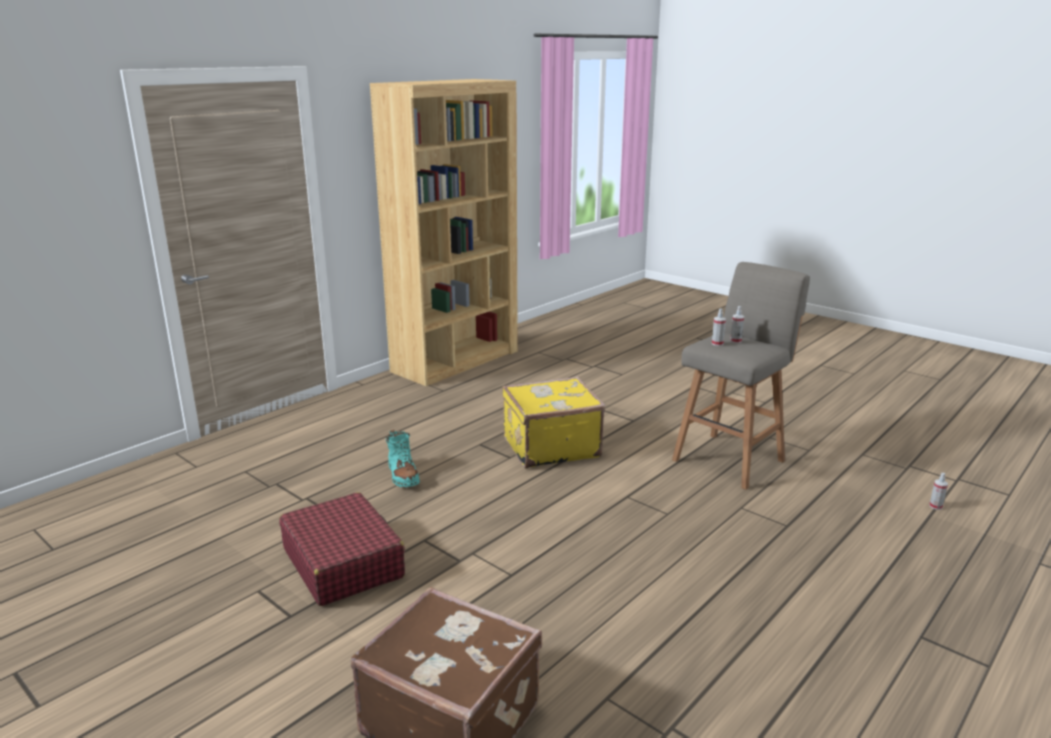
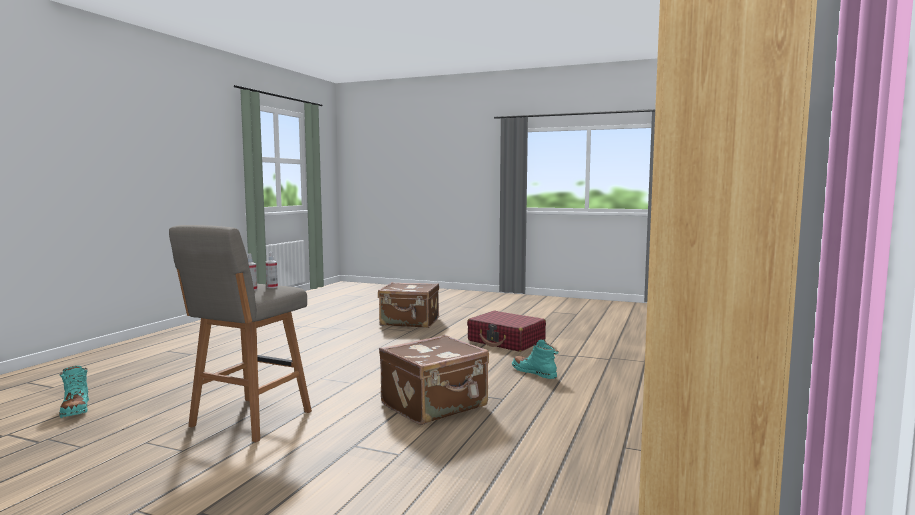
camera: 160 degrees right, 15 degrees down
(550, 447) = (435, 406): yellow suitcase -> brown suitcase
(935, 506) = (75, 409): spray bottle -> turquoise boot

